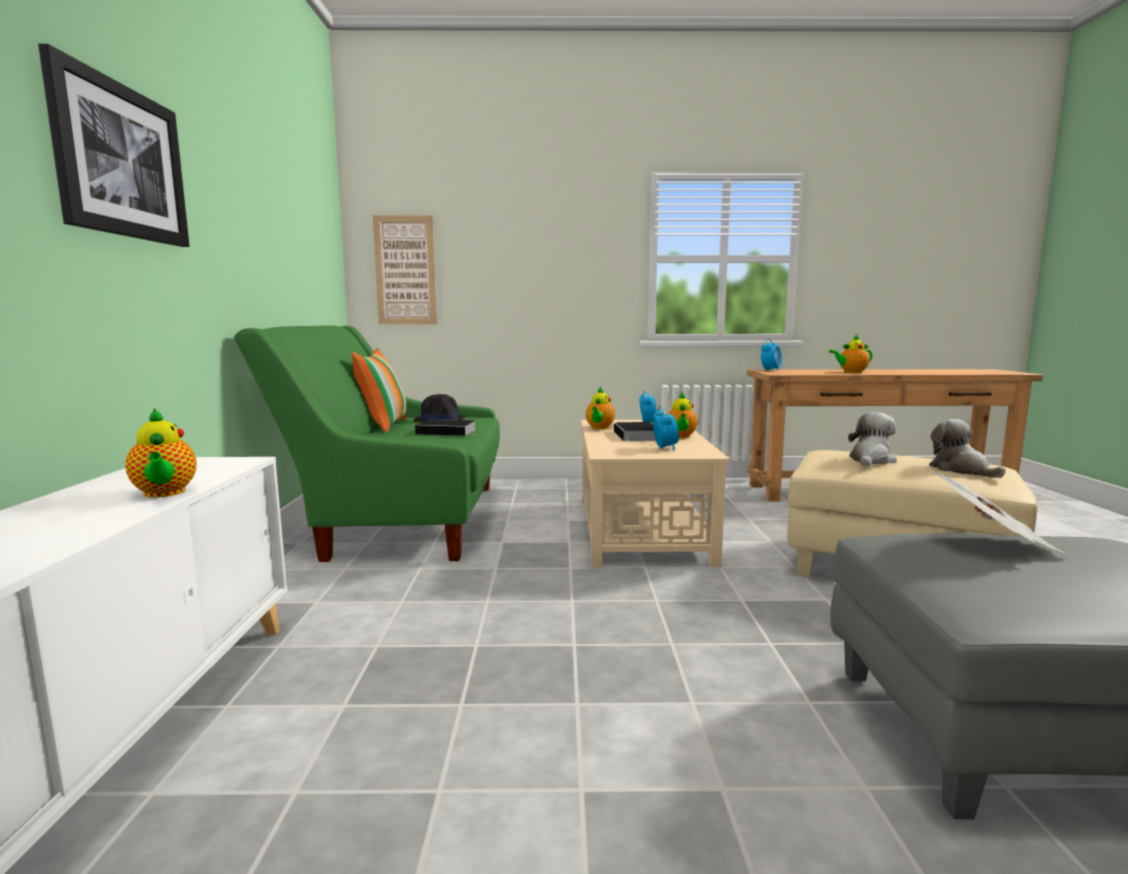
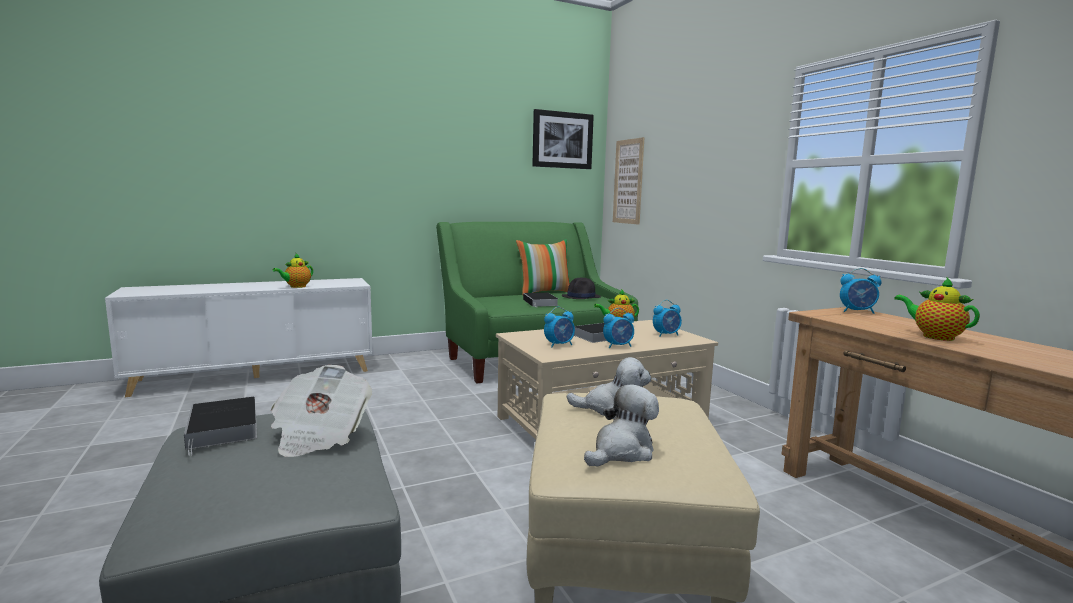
camera: 65 degrees right, 0 degrees up
(120, 161) = (360, 148): picture -> picture (562, 140)
(681, 436) = (618, 346): teapot -> alarm clock
(1000, 587) = (224, 429): none -> book

